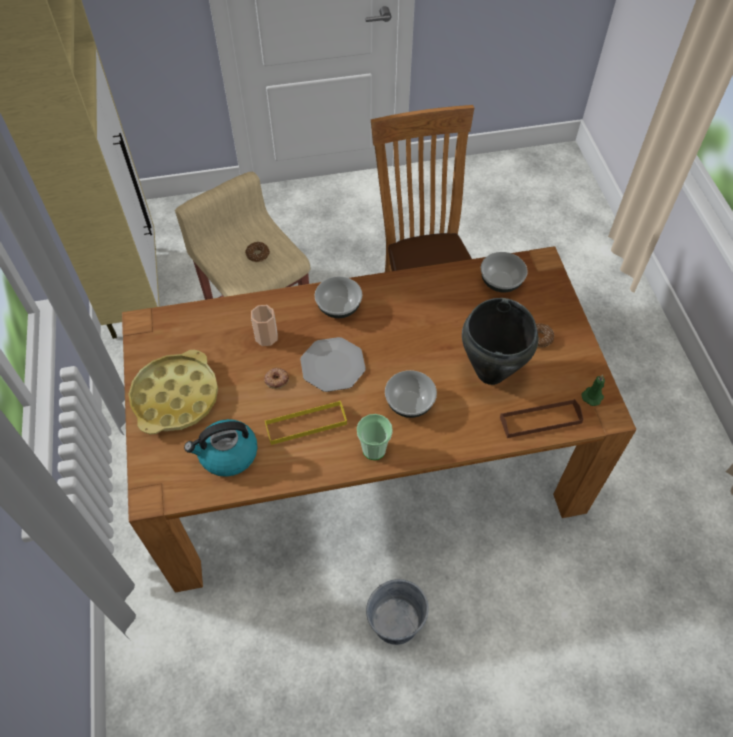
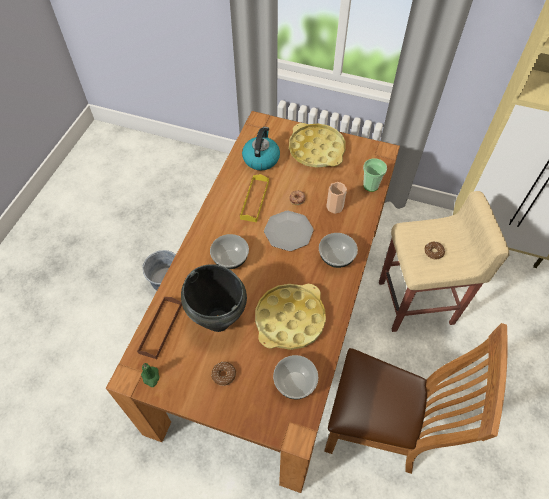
camera: 120 degrees right, 0 degrees up
(374, 449) = (213, 224): cup -> cup (371, 185)
(442, 314) = (289, 319): none -> yellow tray

